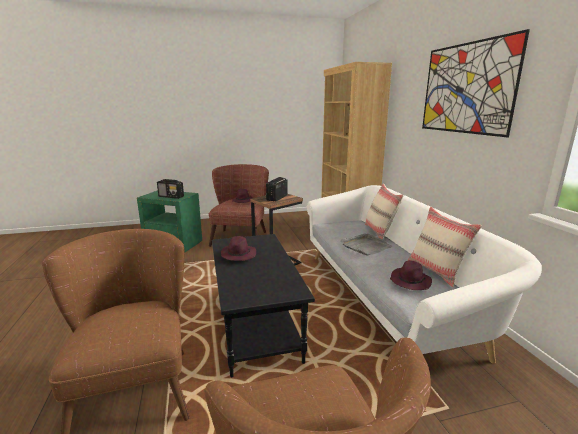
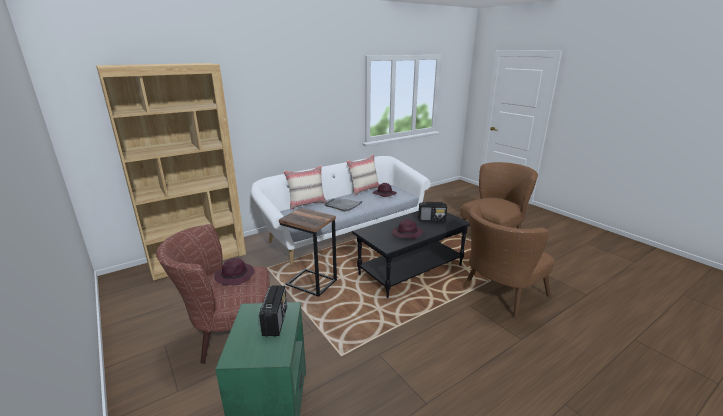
camera: 110 degrees left, 5 degrees up
(277, 198) = (307, 217): radio -> radio (432, 220)
(465, 88) = (309, 87): picture -> none

